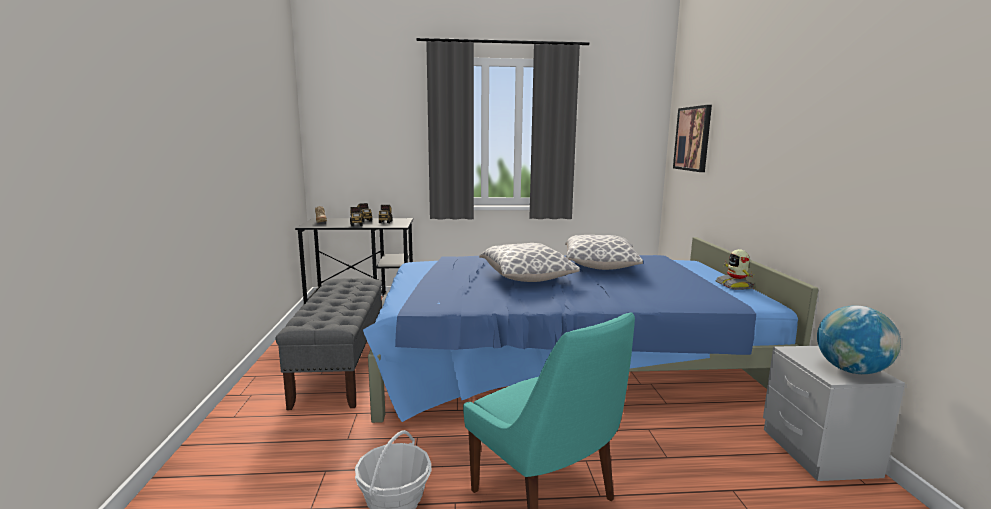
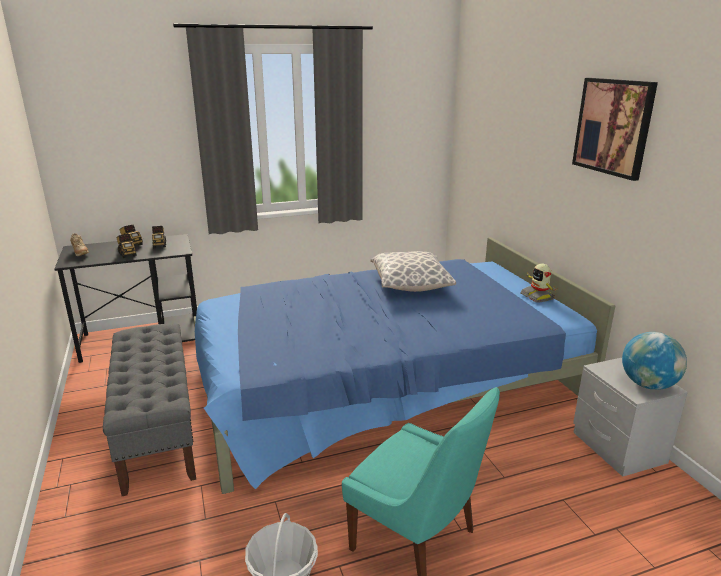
camera: 15 degrees left, 10 degrees up
(526, 278) = (346, 313): pillow -> none
(693, 138) = (483, 134): picture -> picture (613, 127)

